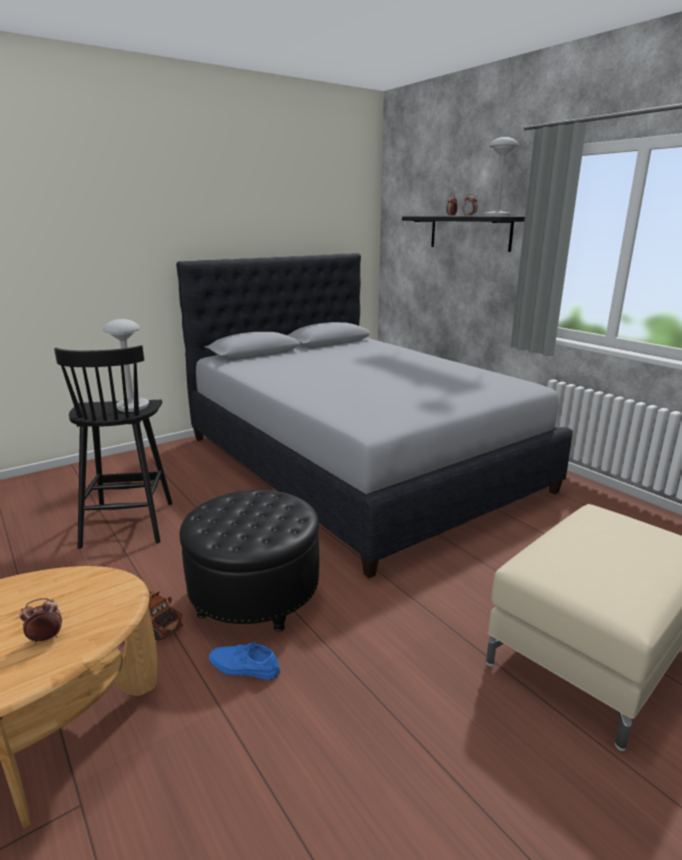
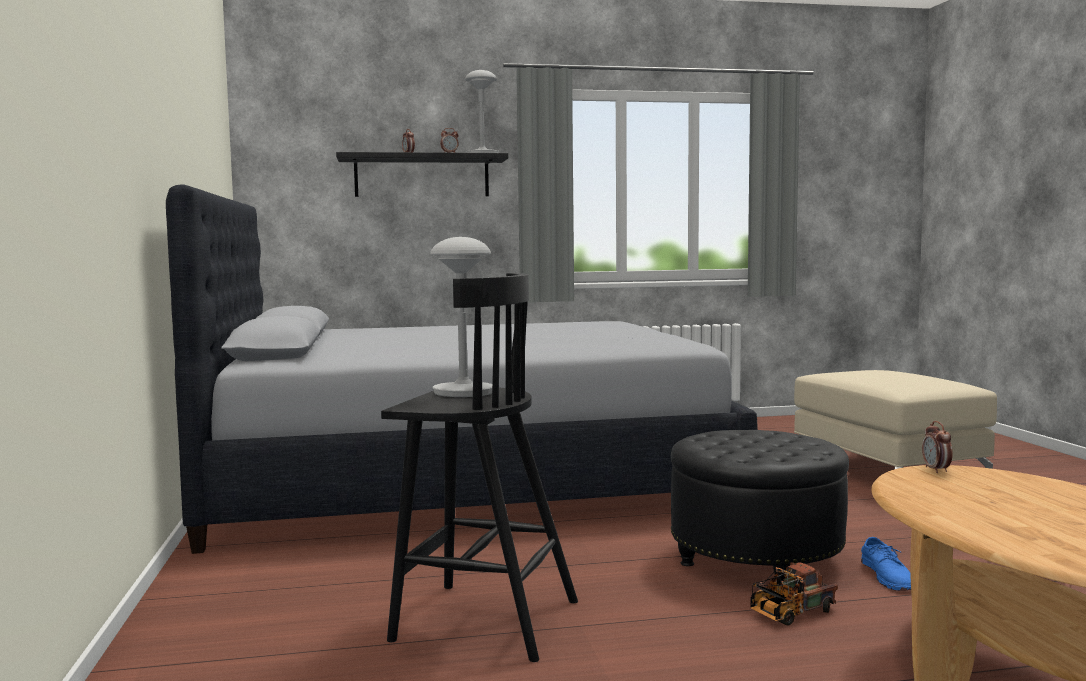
camera: 65 degrees left, 15 degrees down
(46, 638) = (1030, 491): alarm clock -> alarm clock (936, 470)
(243, 667) = (887, 576): blue shoe -> blue shoe turned 45 degrees counterclockwise

